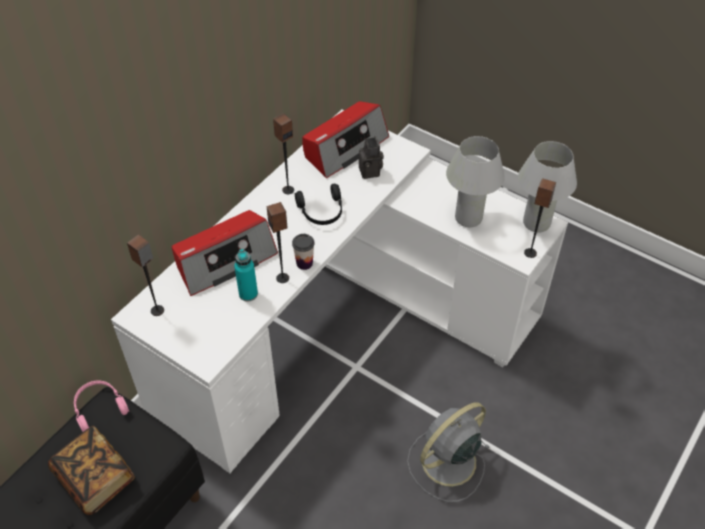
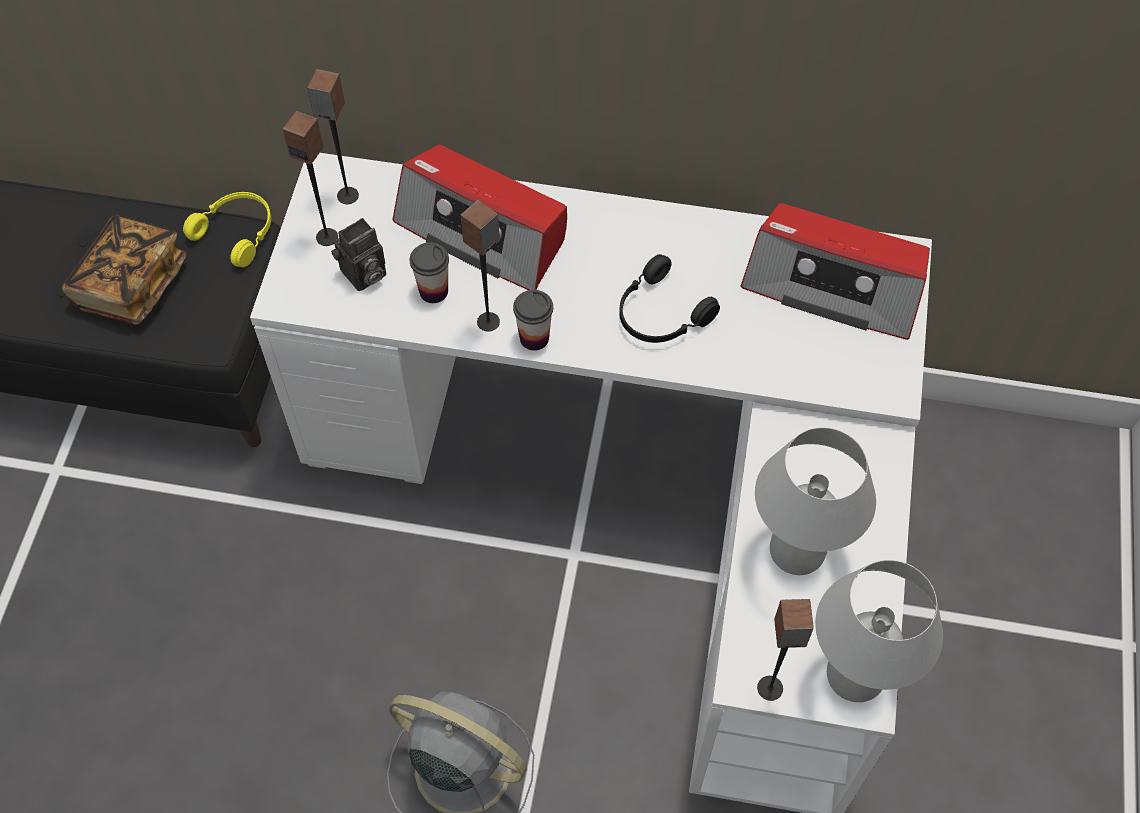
camera: 65 degrees right, 10 degrees up
(99, 408) = (237, 232): pink headphones -> yellow headphones
(248, 294) = (433, 291): turquoise bottle -> cup
(288, 190) = (681, 246): speaker -> speaker (327, 237)
(371, 172) = (799, 348): camera -> camera (363, 276)

